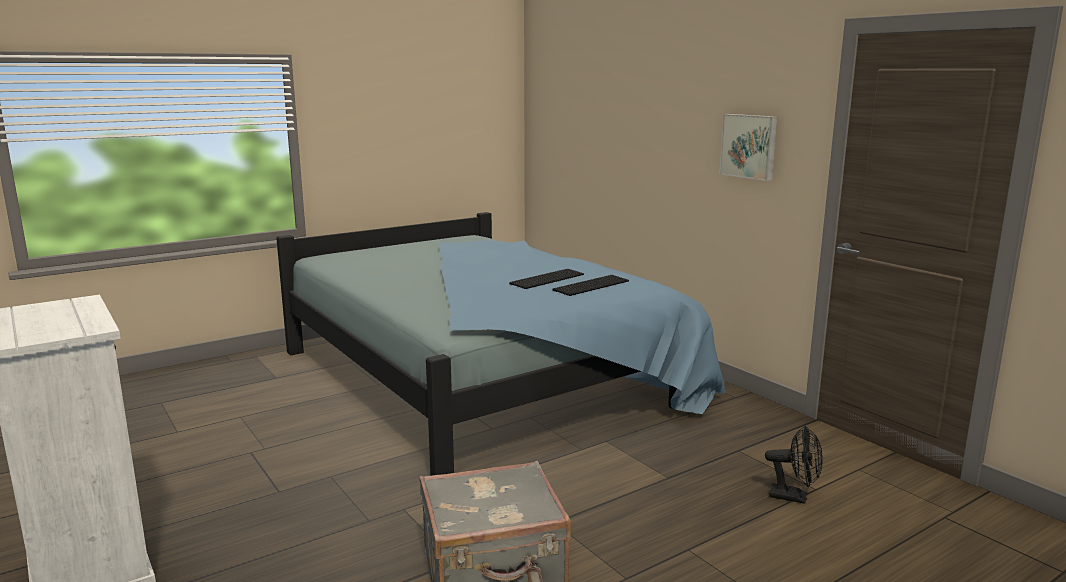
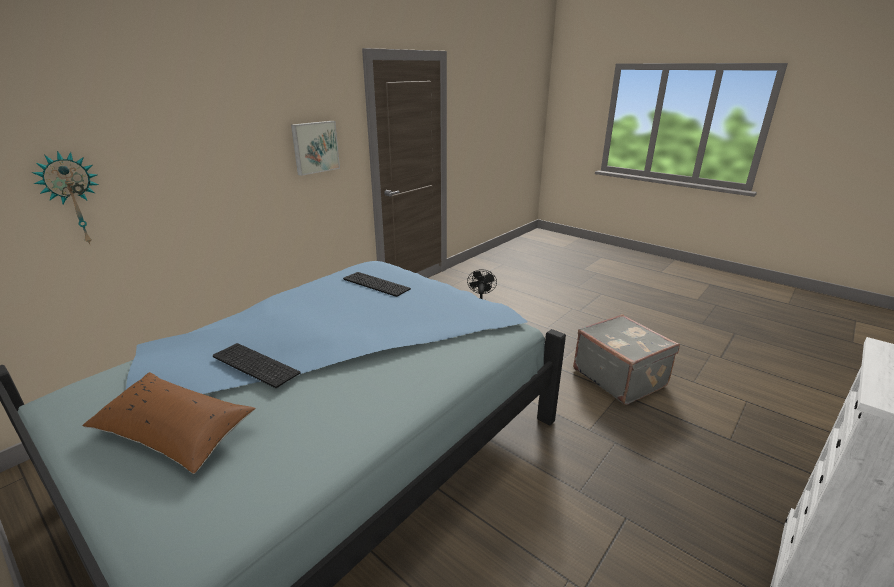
camera: 105 degrees left, 10 degrees up
(412, 252) = (173, 431): none -> brown pillow
(547, 278) = (356, 303): keyboard -> keyboard (253, 365)
(584, 142) = (73, 199): none -> wall clock

